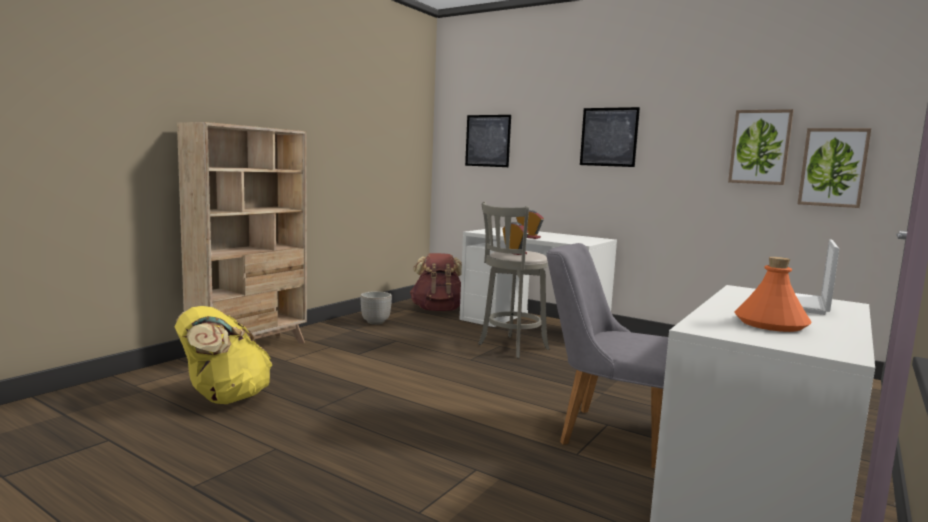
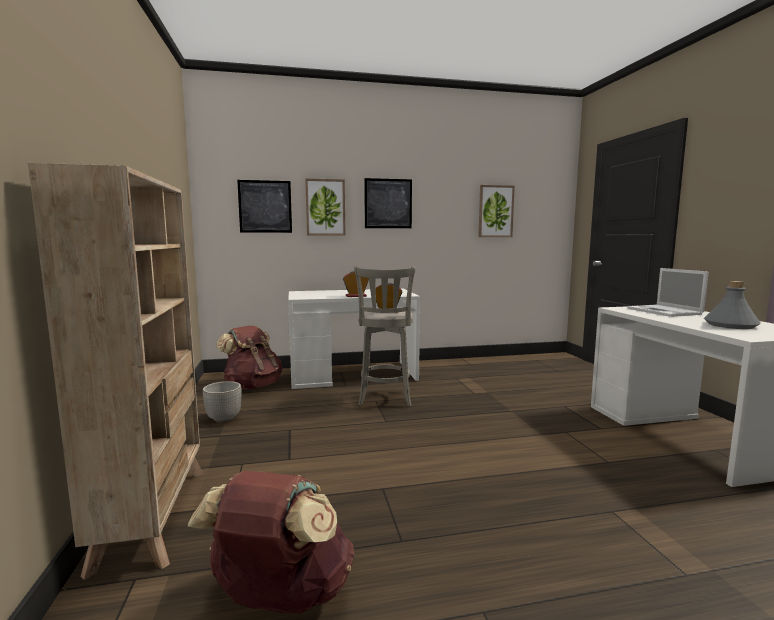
camera: 45 degrees left, 0 degrees up
(224, 398) = (280, 598): yellow backpack -> brown backpack
(604, 432) = (578, 438): grey chair -> none
(770, 324) = (730, 325): orange bottle -> grey bottle
(833, 167) = (536, 224): picture -> picture (325, 207)

